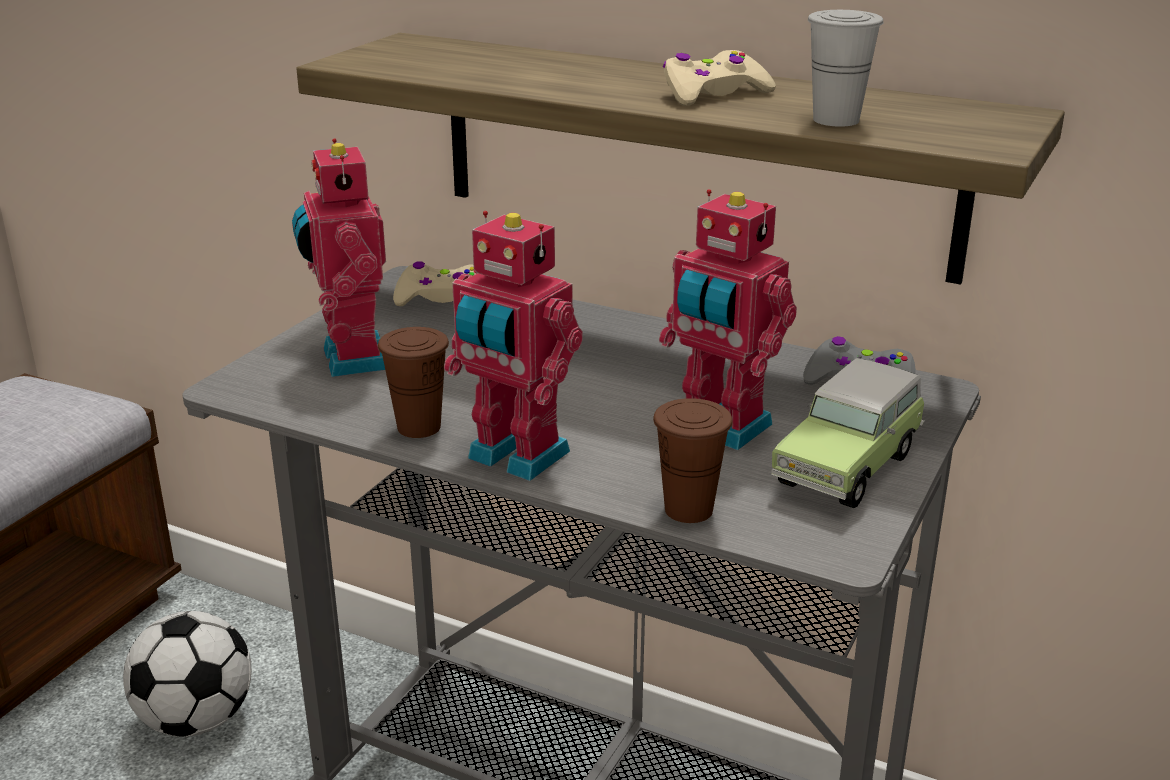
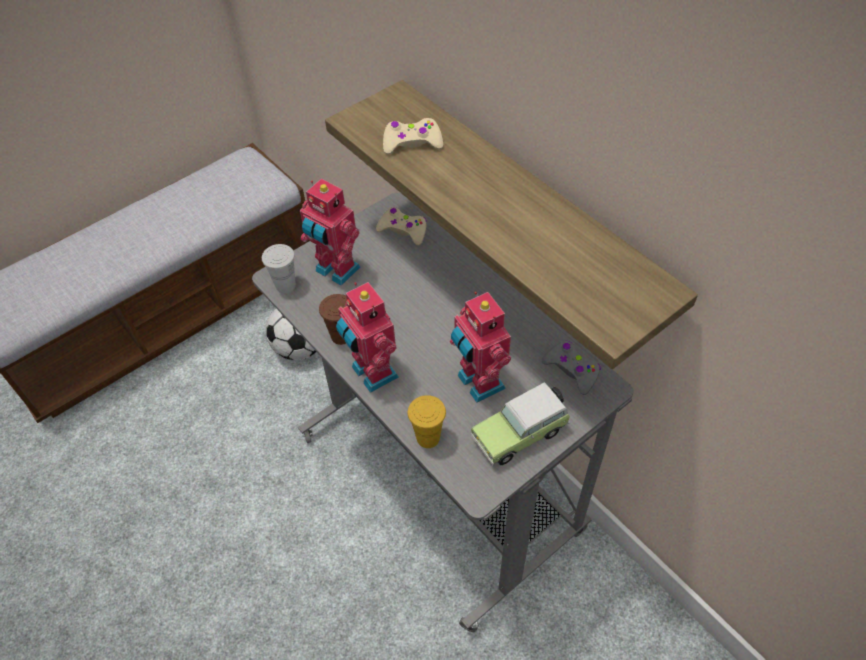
camera: 25 degrees right, 25 degrees up
(350, 359) = (336, 271): toy robot -> toy robot turned 60 degrees counterclockwise
(688, 509) = (428, 438): brown cup -> yellow cup
(713, 94) = (514, 217): beige game controller -> beige game controller (412, 143)
(836, 120) = (555, 271): white cup -> white cup (285, 285)

